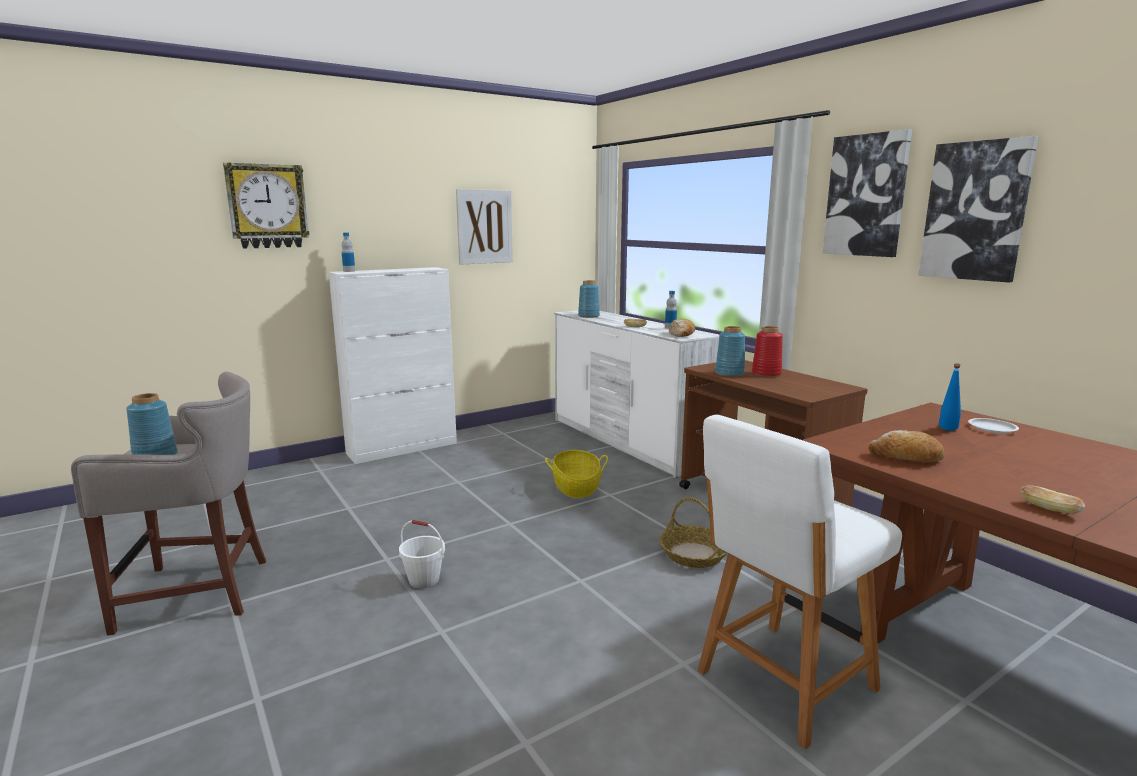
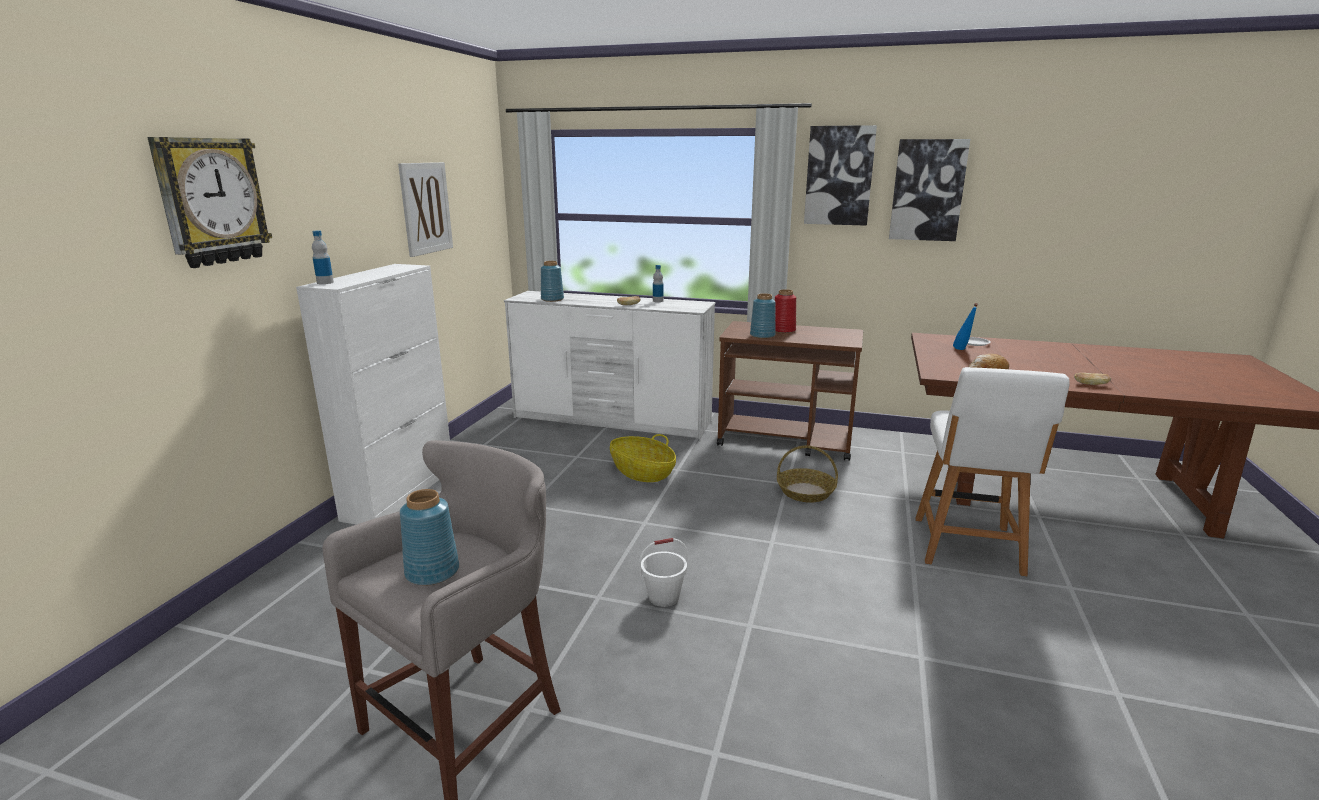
camera: 40 degrees left, 5 degrees up
(681, 334) = (686, 306): bread -> none

